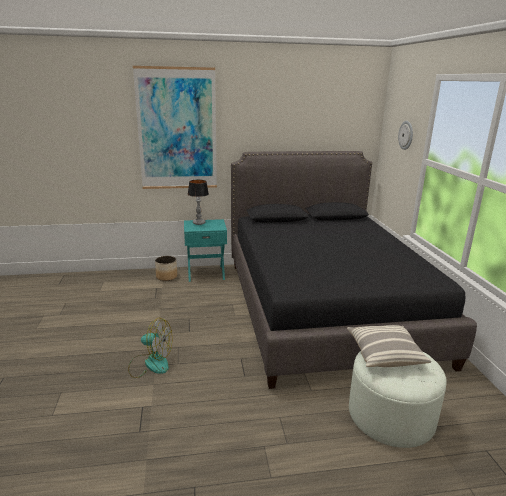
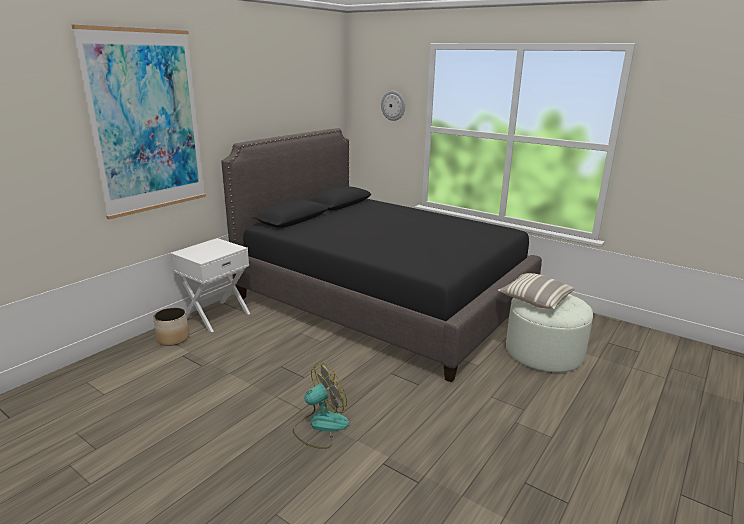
camera: 45 degrees left, 0 degrees up
(198, 223) = (197, 250): table lamp -> none
(206, 273) = (216, 315): turquoise nightstand -> white nightstand

